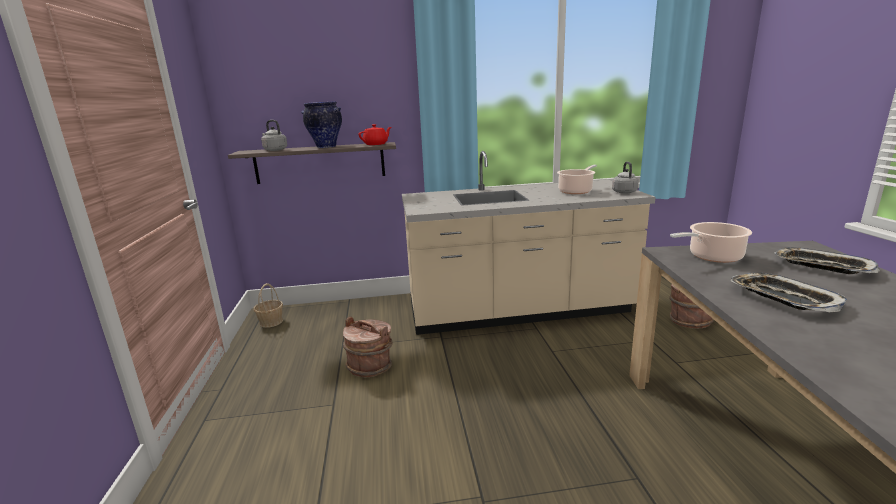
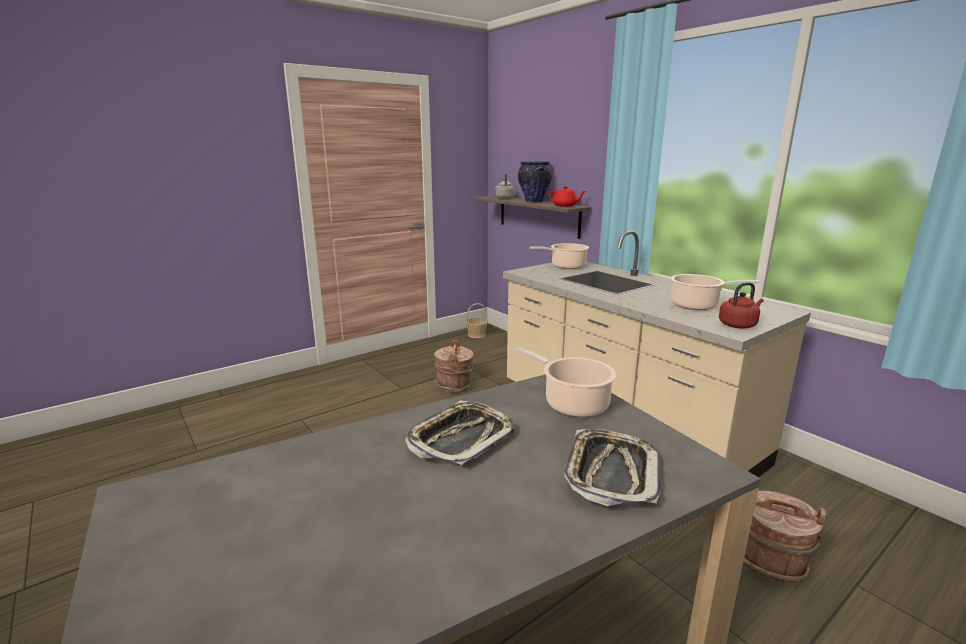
camera: 60 degrees right, 0 degrees up
(426, 198) = (566, 266): none -> cooking pot
(623, 192) = (738, 325): grey kettle -> red kettle

